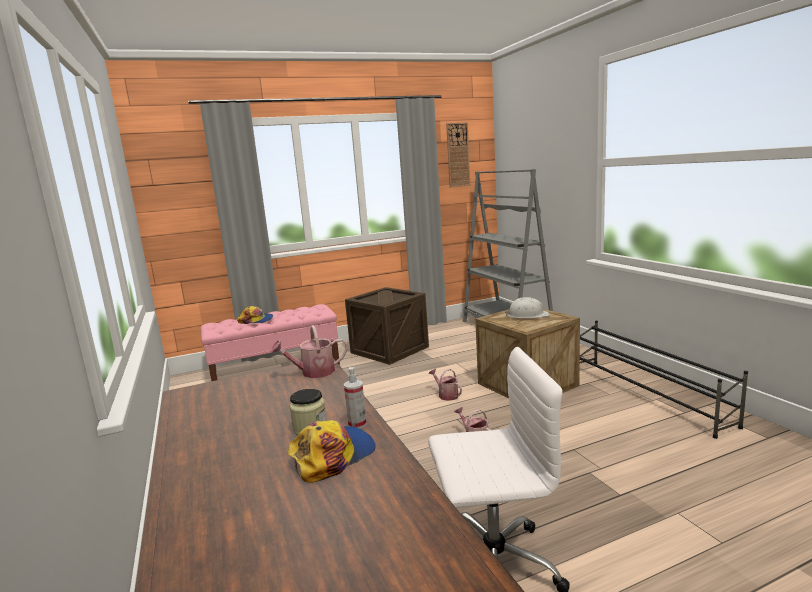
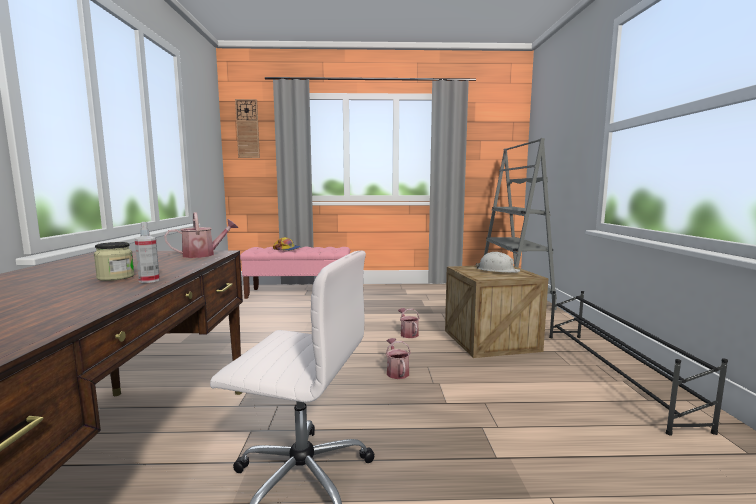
camera: 20 degrees right, 5 degrees down
(313, 372) = (203, 255): watering can -> watering can turned 150 degrees clockwise
(332, 456) = (82, 292): cap -> none
(389, 350) = (396, 295): crate -> none
(458, 155) = (490, 134): wall clock -> wall clock (247, 129)

